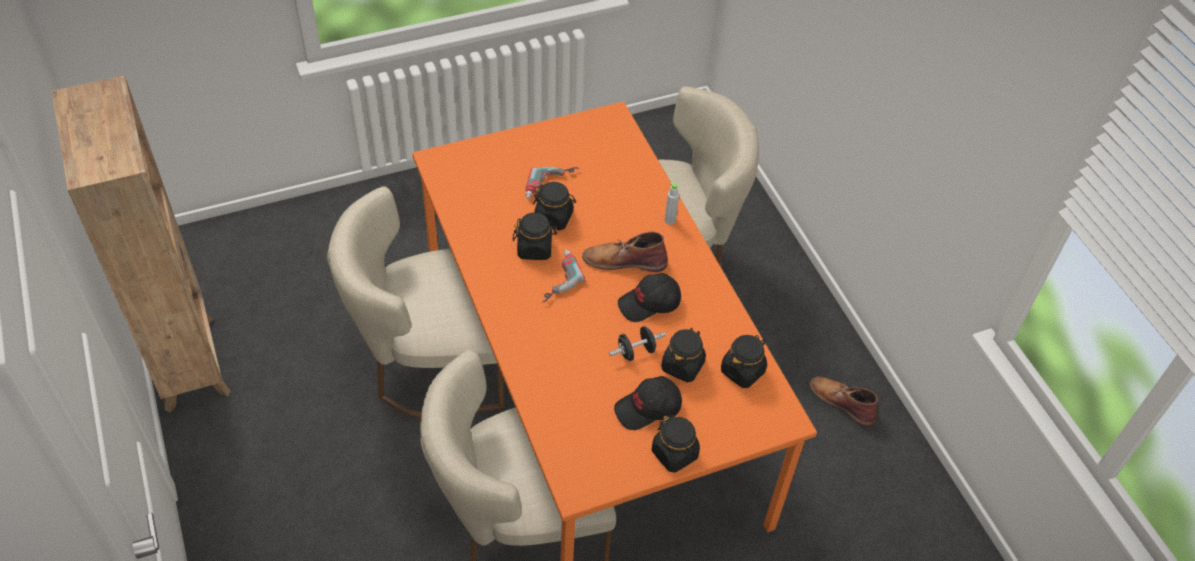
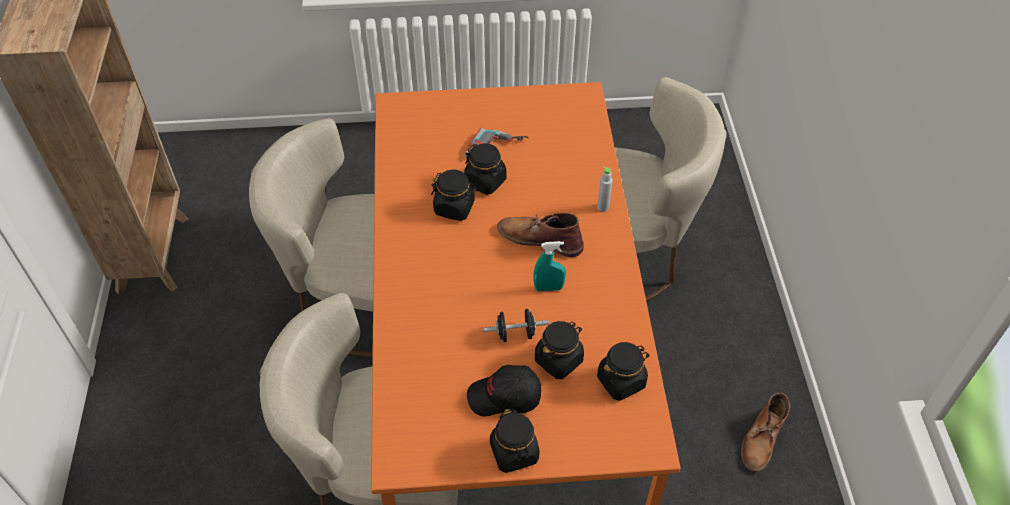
camera: 20 degrees right, 0 degrees up
(556, 278) = (463, 241): power drill -> none
(649, 304) = (548, 288): black cap -> turquoise spray bottle
(841, 402) = (762, 439): brown boot -> brown boot turned 120 degrees counterclockwise

